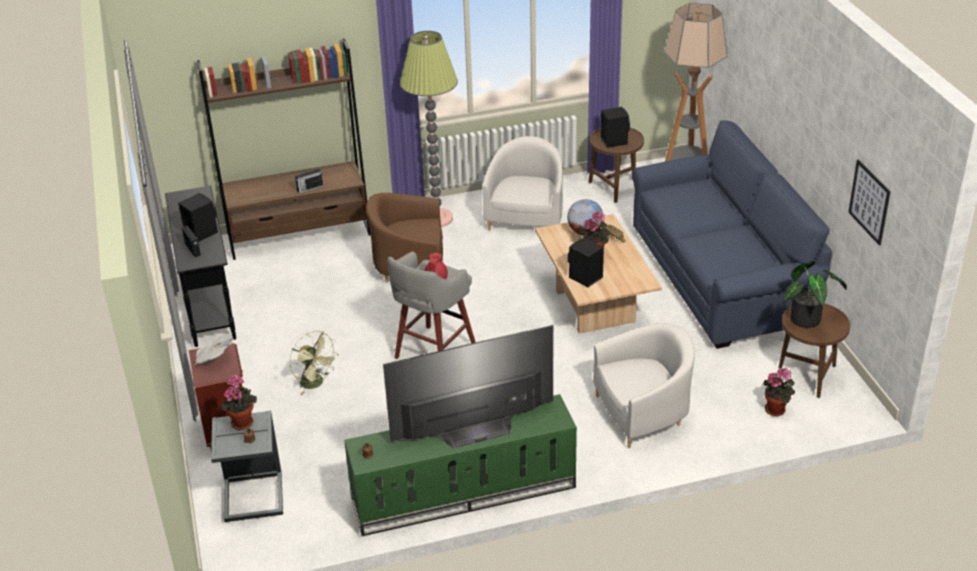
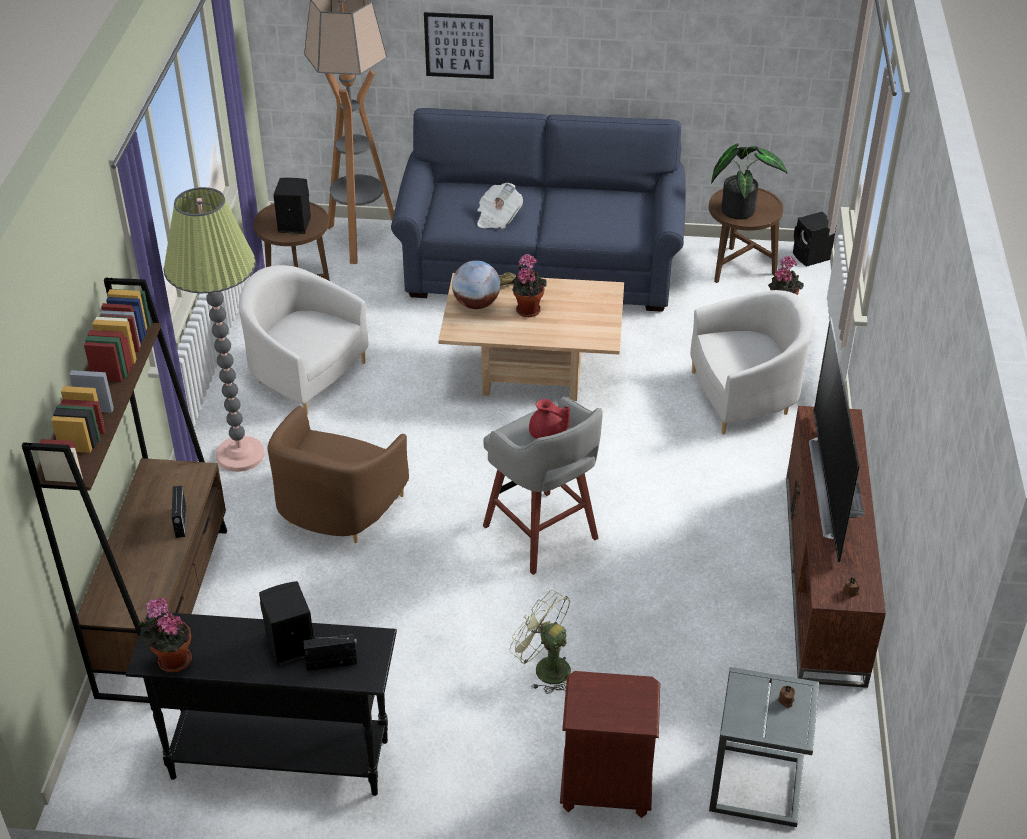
camera: 70 degrees left, 5 degrees up
(214, 358) = (600, 699): newspaper -> newspaper (497, 218)
(242, 421) = (743, 702): potted plant -> potted plant (172, 660)
(316, 383) = (544, 668): green fan -> green fan turned 120 degrees counterclockwise
(463, 495) = (825, 577): green tv stand -> brown tv stand
(584, 278) = (572, 331): black speaker -> black speaker (811, 257)
(643, 413) = (745, 396): white armchair -> white armchair turned 75 degrees clockwise
(869, 202) = (737, 56): picture -> picture (459, 45)

